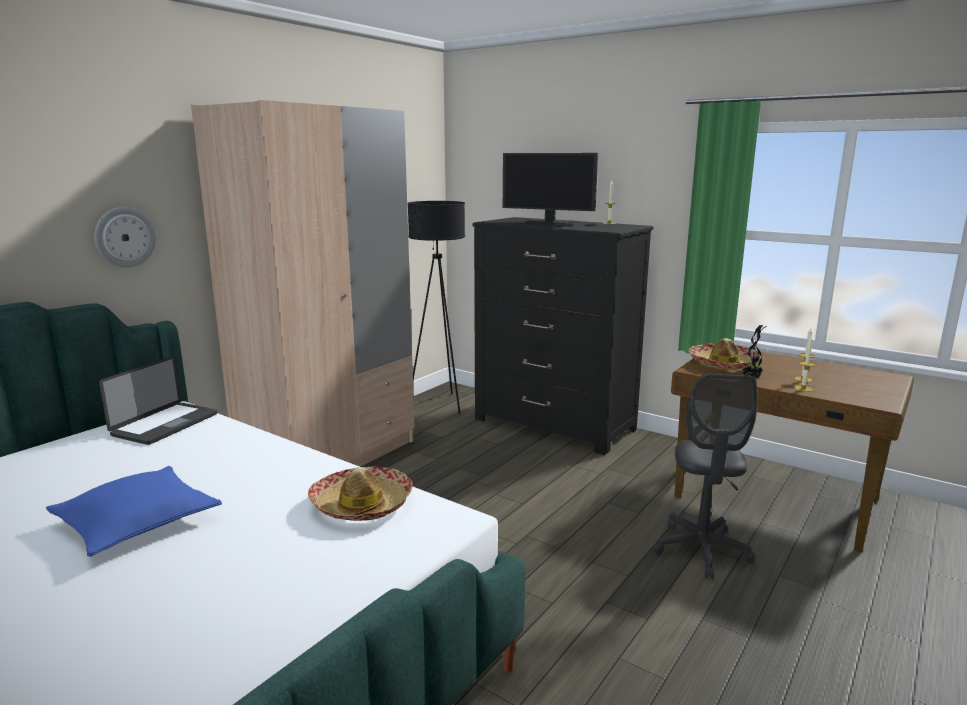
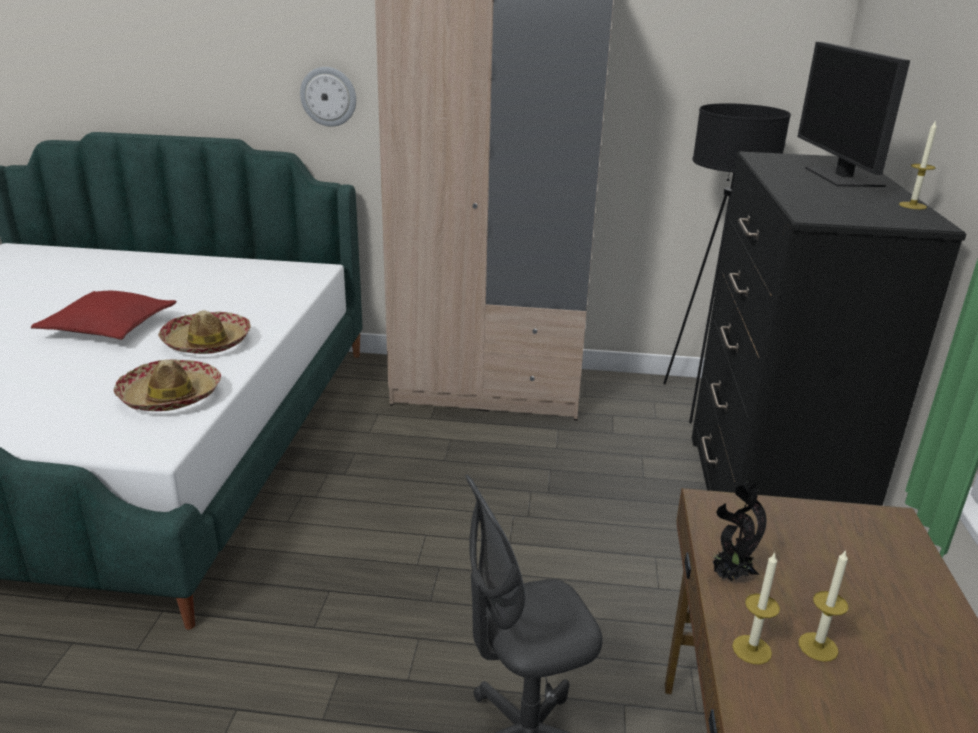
camera: 60 degrees right, 10 degrees up
(137, 522) = (109, 328): blue pillow -> red pillow
(165, 425) = (284, 276): laptop -> none
(723, 364) = (789, 533): hat -> hat (207, 342)

